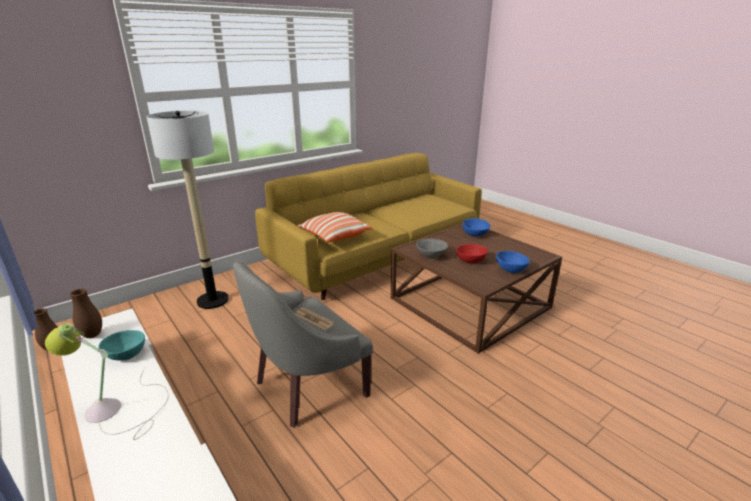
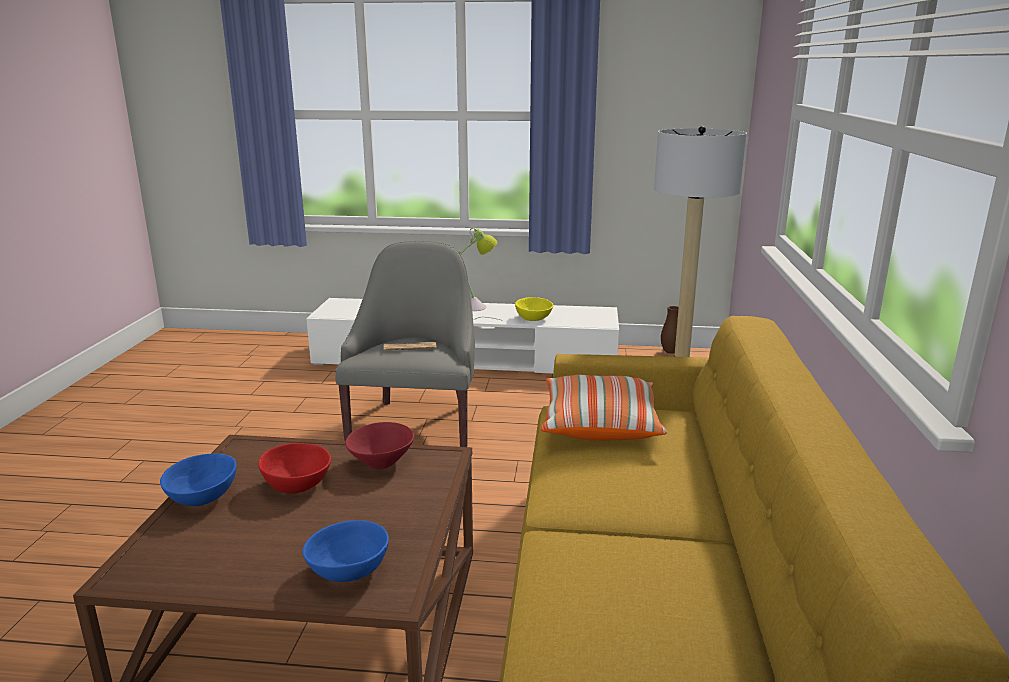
camera: 135 degrees right, 5 degrees down
(92, 335) = (587, 314): brown vase -> none
(125, 355) = (533, 318): turquoise bowl -> yellow bowl
(431, 256) = (380, 462): grey bowl -> red bowl

